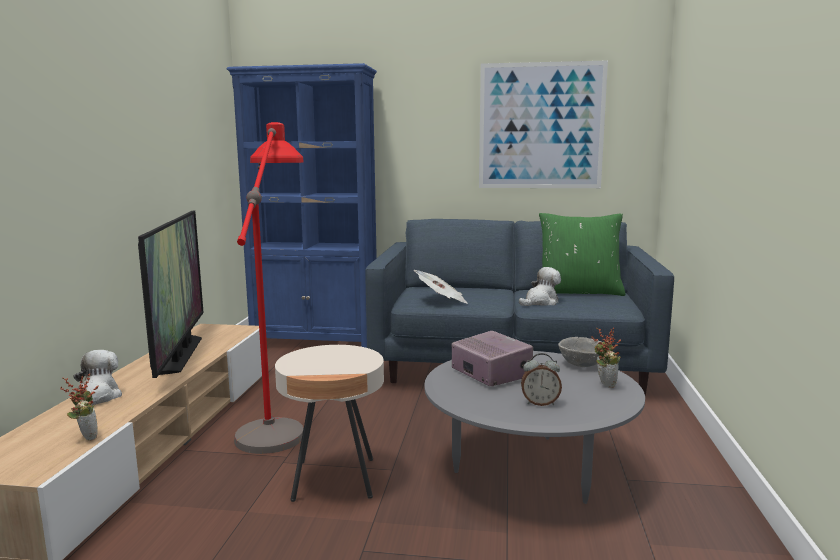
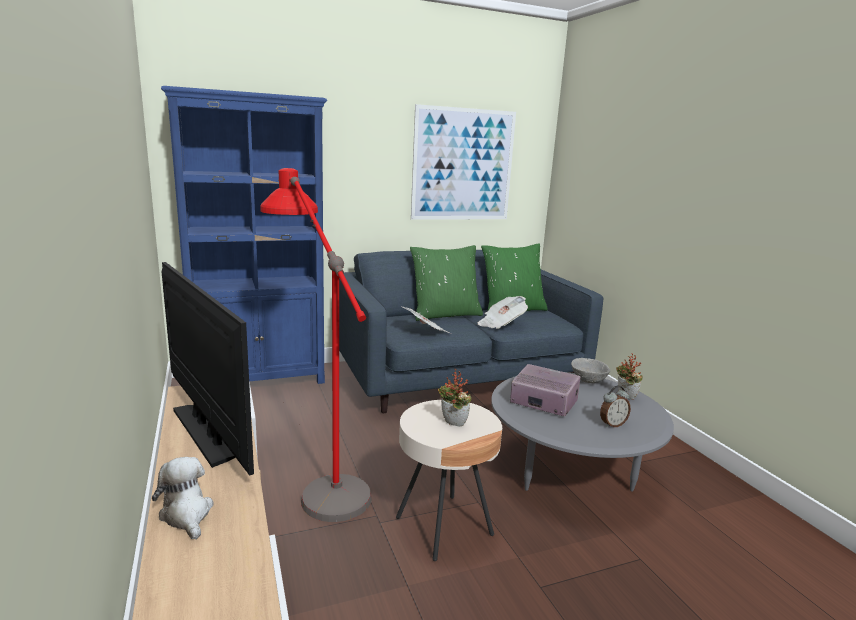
camera: 30 degrees left, 5 degrees up
(86, 437) = (249, 569): potted plant -> potted plant (452, 424)
(490, 289) = (445, 314): none -> green pillow
(540, 302) = (501, 324): plush toy -> newspaper

